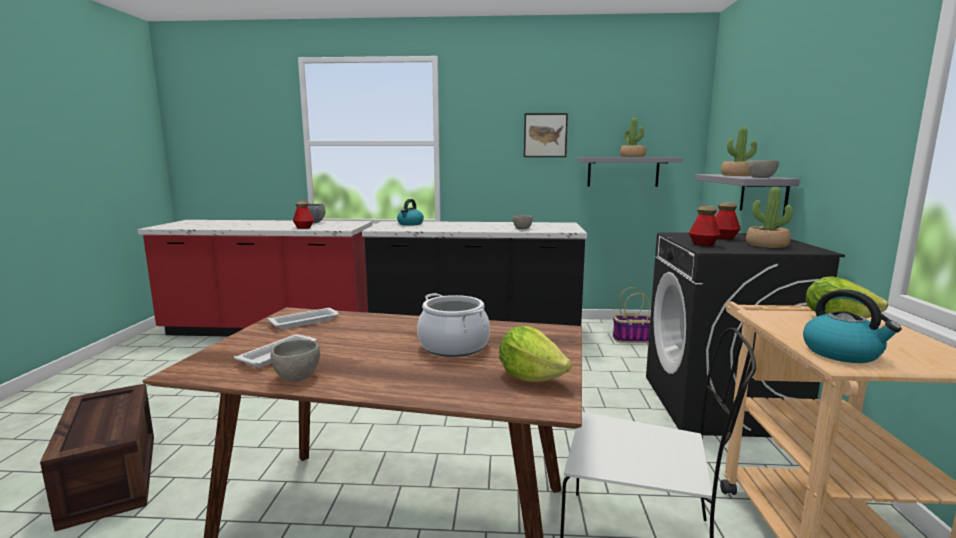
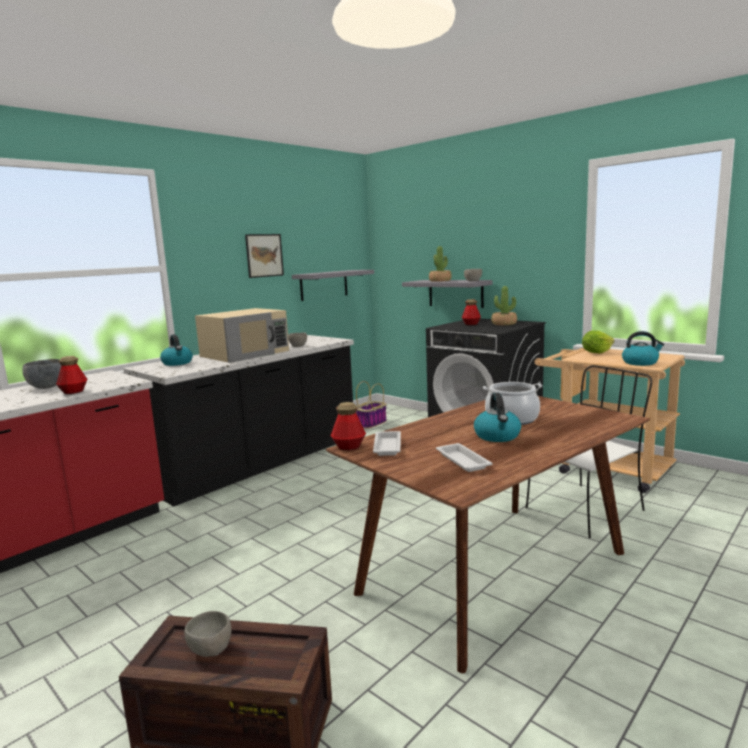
camera: 50 degrees left, 0 degrees up
(296, 376) = (518, 460): grey bowl -> grey bowl (210, 650)
(377, 352) = (497, 436): none -> kettle
(468, 226) = (245, 353): none -> beige microwave
(530, 376) = (583, 414): lettuce -> none
(632, 156) = (336, 271): potted plant -> none
(703, 244) = (482, 329): bottle -> bottle (348, 447)

